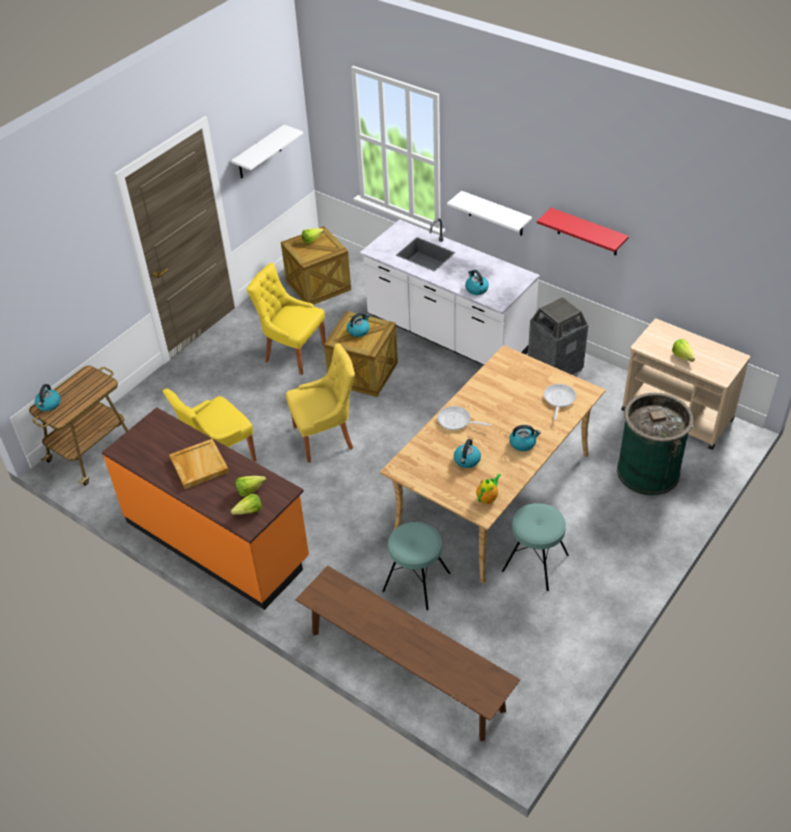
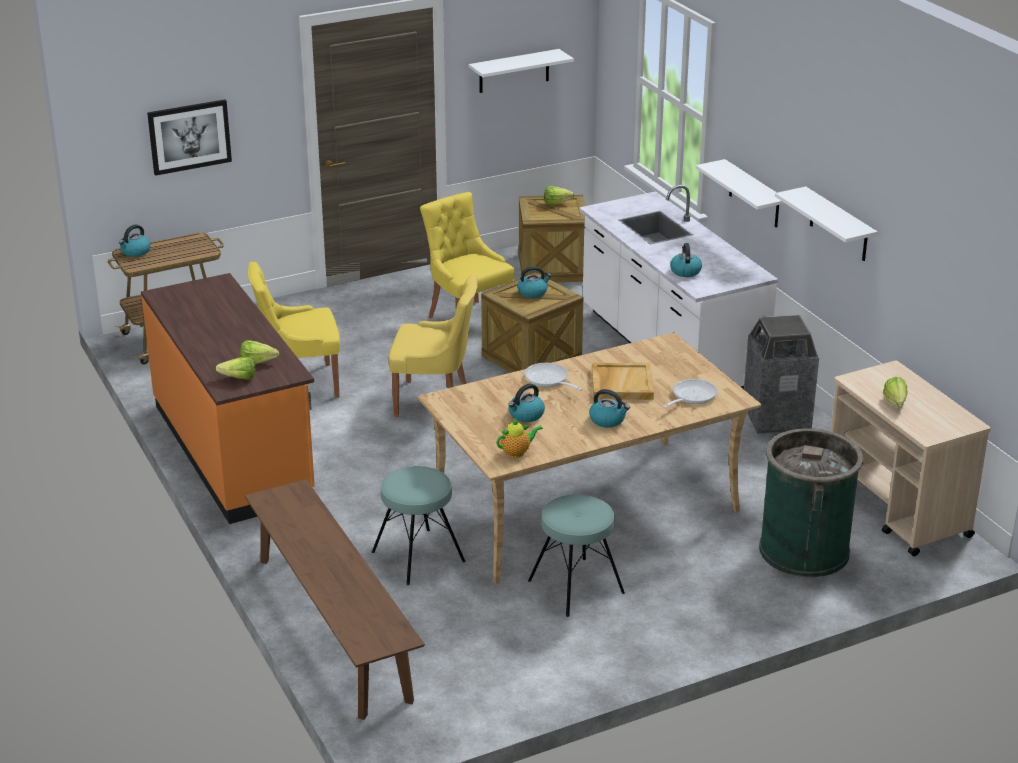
camera: 25 degrees right, 15 degrees down
(58, 298) = (189, 136): none -> picture
(198, 465) = (225, 328): beige tray -> beige tray (621, 384)
(587, 232) = (839, 225): red shelf -> white shelf

